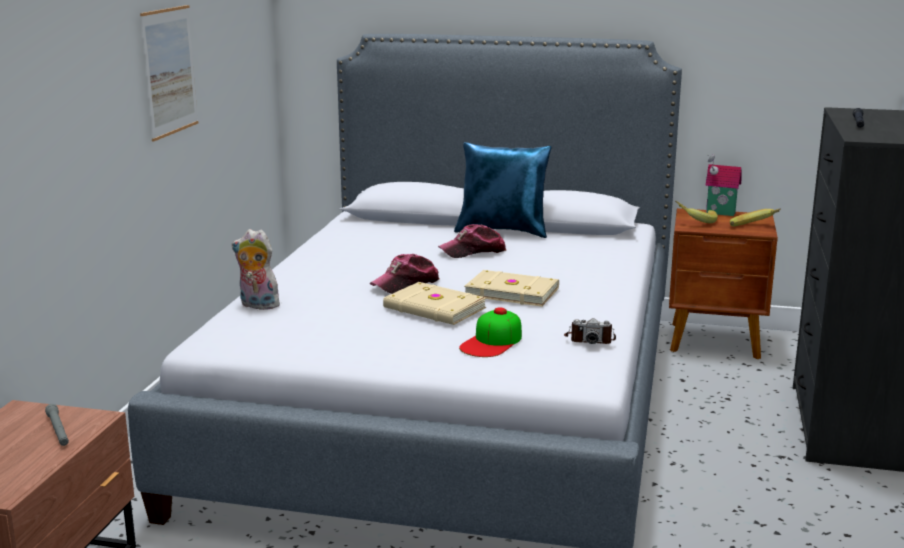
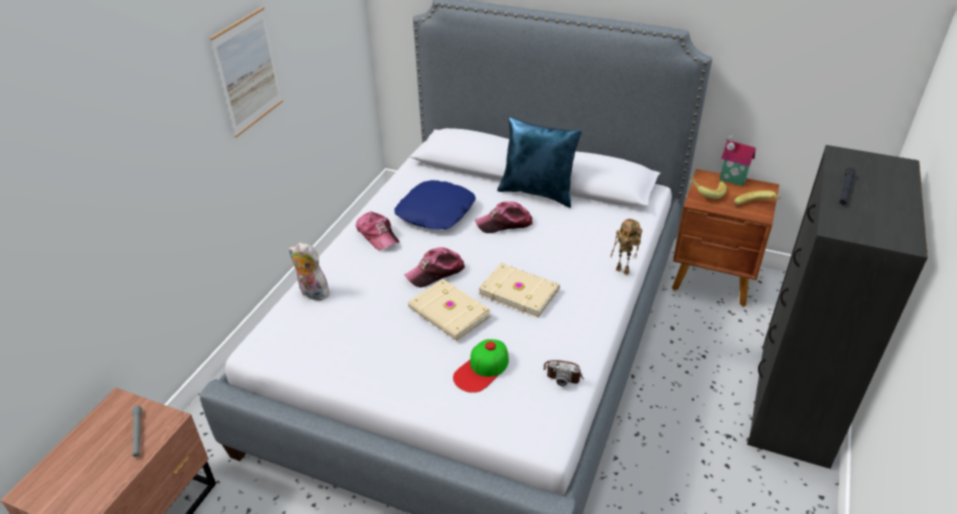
camera: 10 degrees right, 20 degrees up
(322, 265) = (377, 235): none -> cap
(387, 248) = (436, 212): none -> blue pillow
(627, 274) = (624, 270): none -> toy robot

